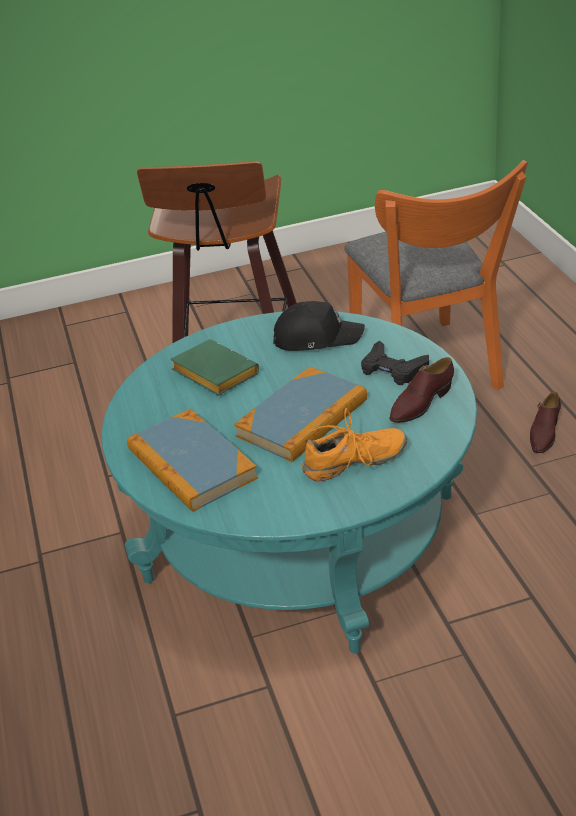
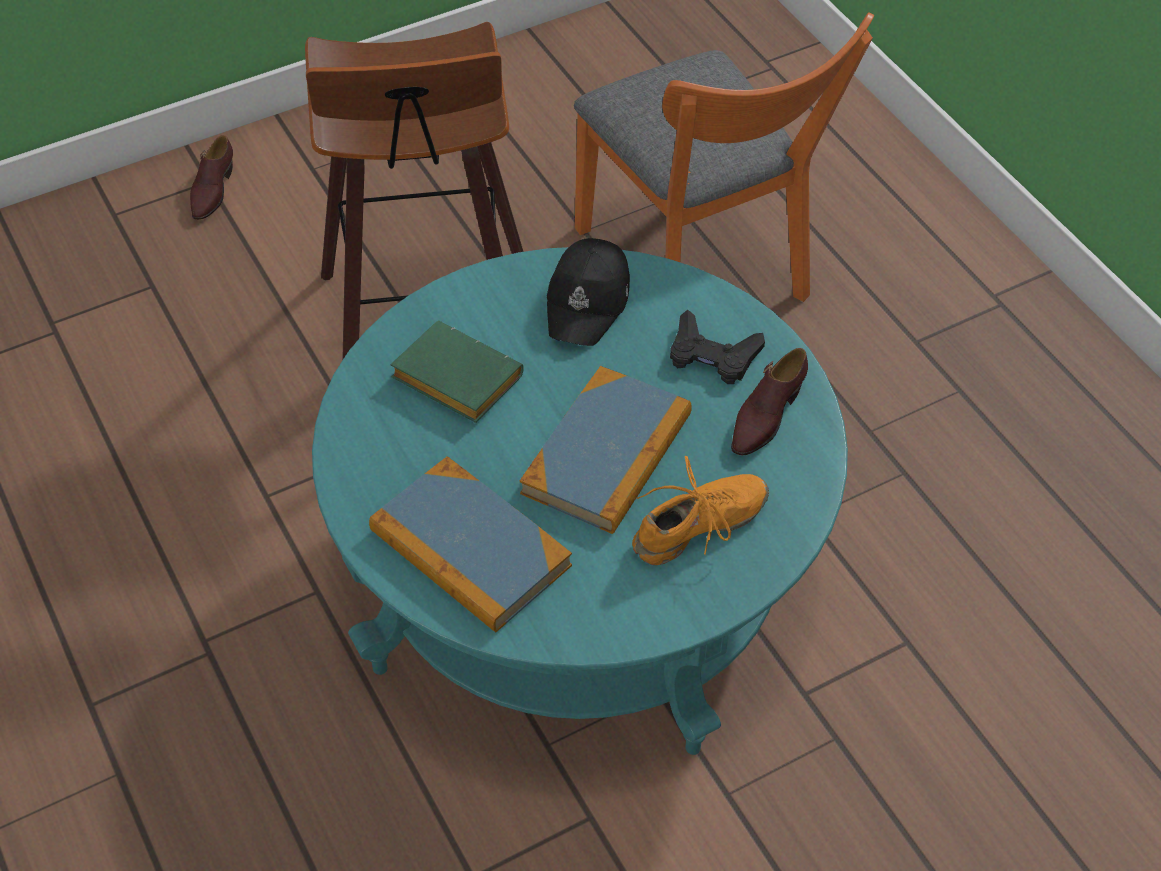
camera: 15 degrees left, 15 degrees up
(316, 337) = (589, 301): black cap -> black cap turned 120 degrees clockwise
(544, 433) = (878, 374): brown shoe -> brown shoe (212, 190)

